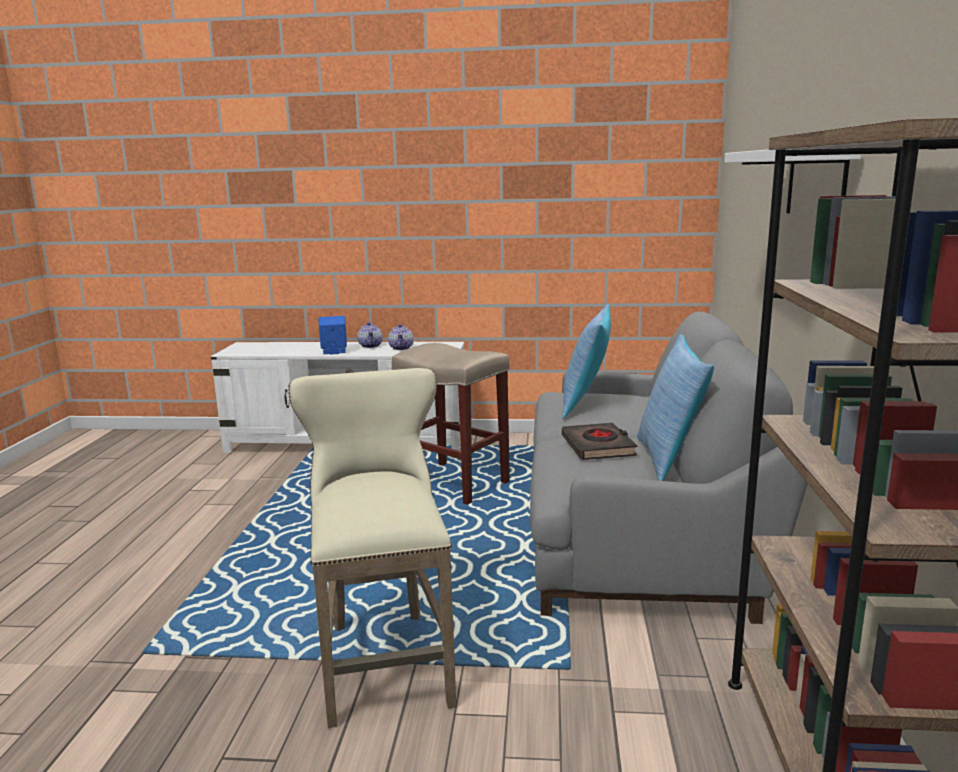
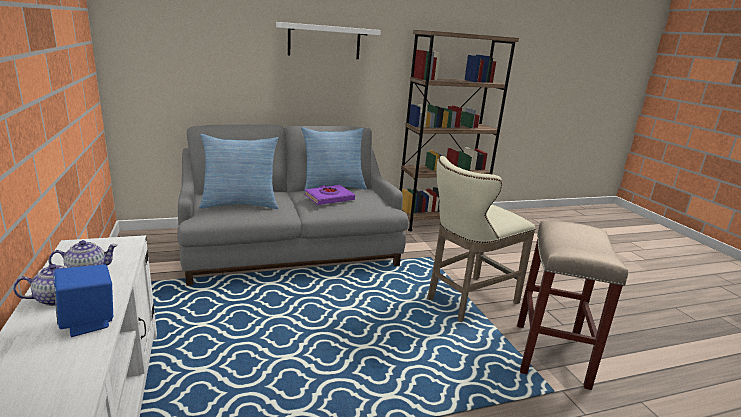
camera: 115 degrees left, 5 degrees up
(452, 483) = (233, 324): beige stool -> beige stool (551, 355)
(598, 447) = (329, 198): black book -> purple book

